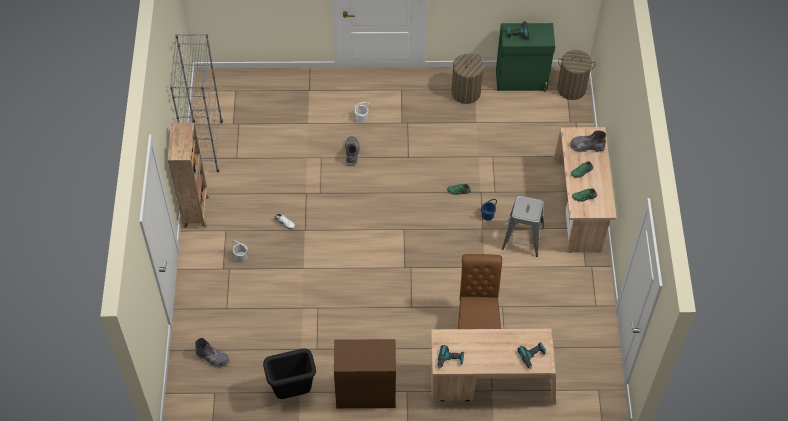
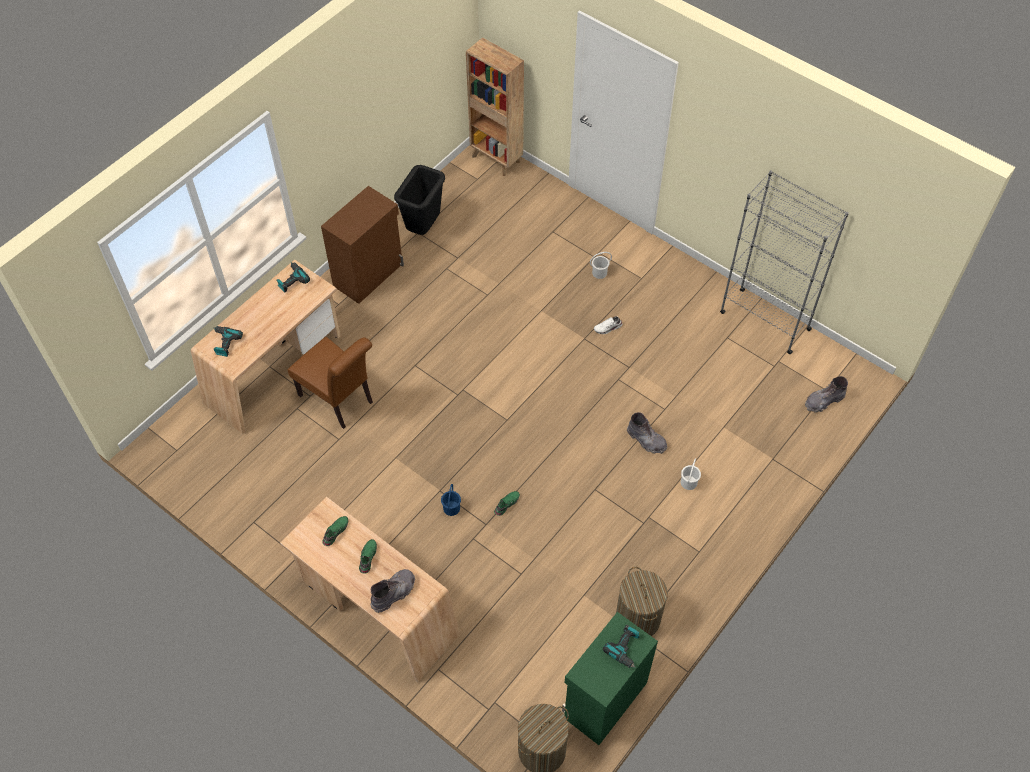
camera: 130 degrees right, 0 degrees up
(196, 211) = (686, 269): brown bookcase -> brown bookcase (496, 159)
(212, 357) = (512, 195): grey boot -> grey boot (823, 401)
(523, 238) = (392, 518): grey stool -> none

